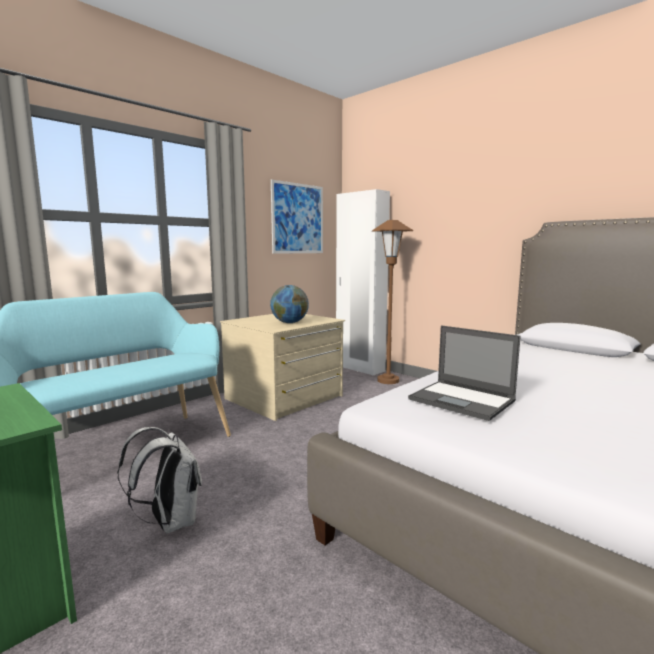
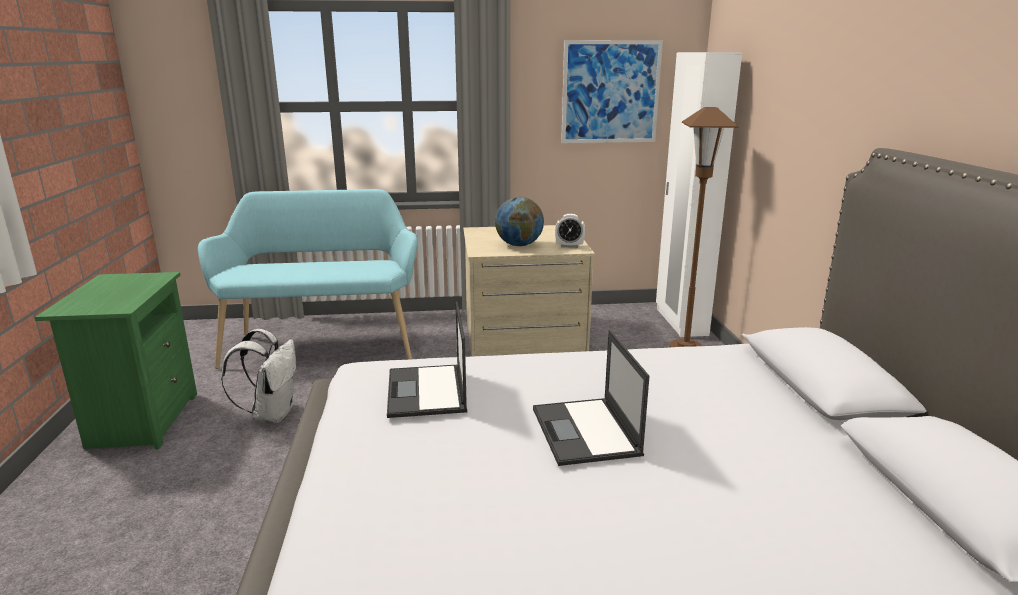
camera: 40 degrees right, 10 degrees up
(321, 319) = (569, 246): none -> alarm clock
(581, 390) = (586, 432): none -> laptop

